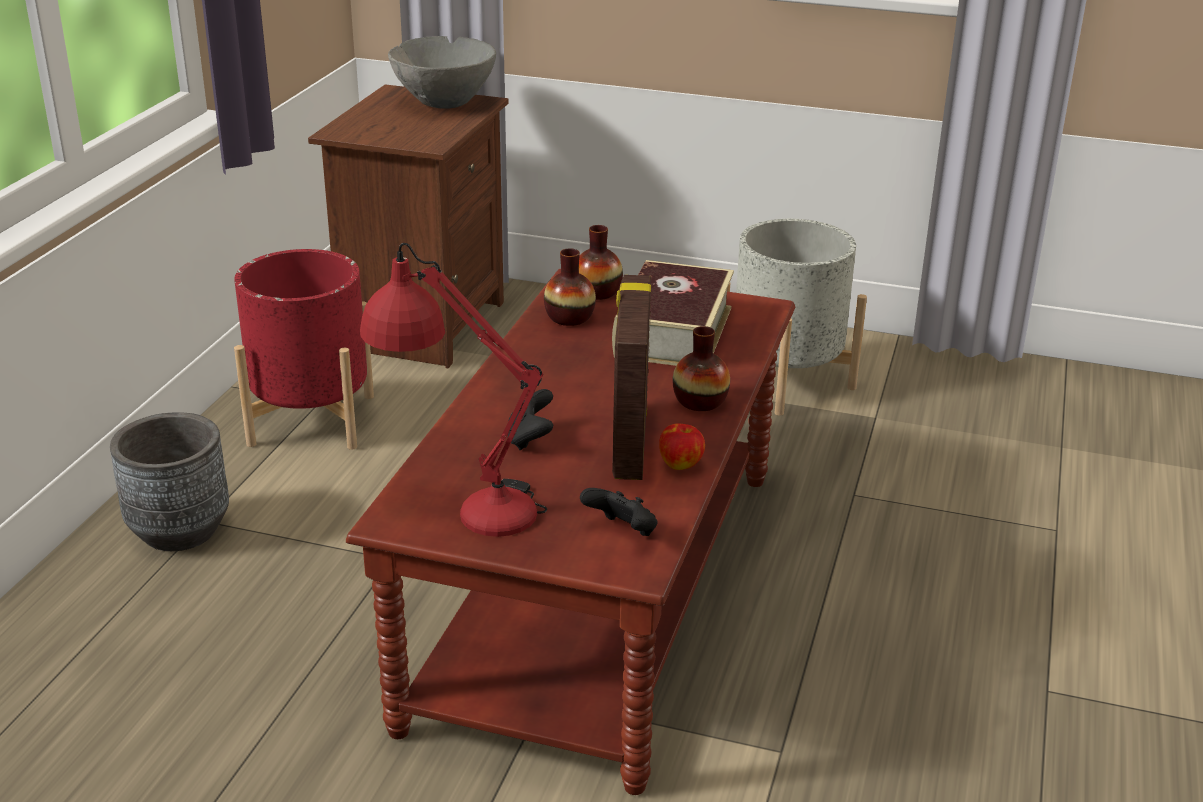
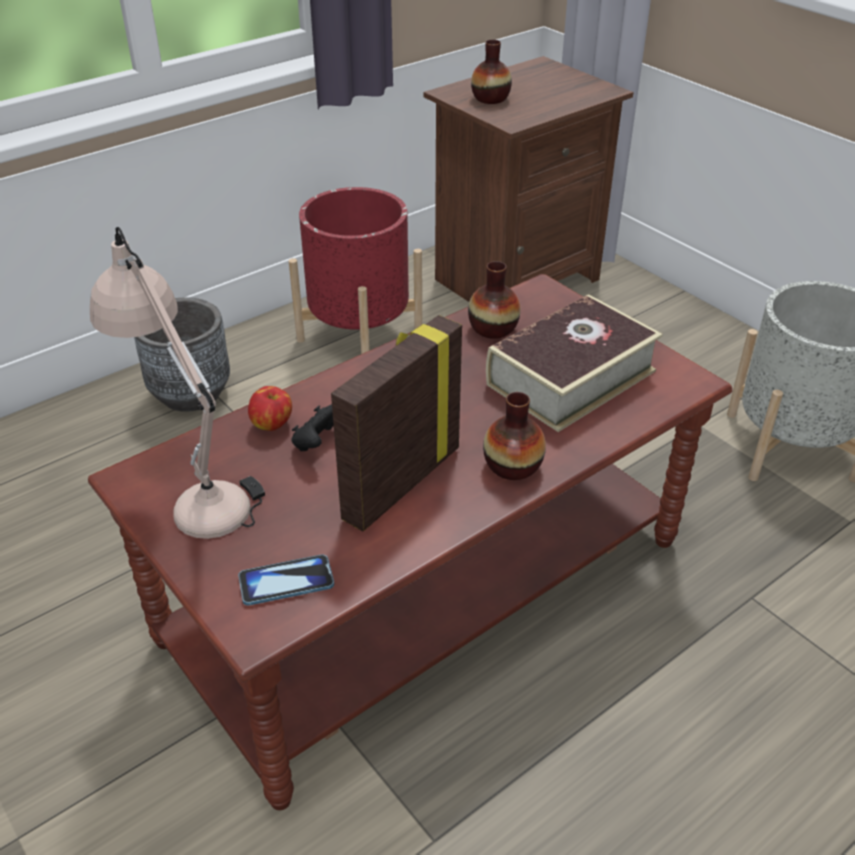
camera: 35 degrees right, 10 degrees up
(444, 103) = (570, 85): grey bowl -> none
(459, 505) = (194, 487): red table lamp -> beige table lamp
(597, 292) = (547, 310): vase -> vase (490, 98)
(622, 532) = (286, 581): black game controller -> phone
(681, 464) = (419, 530): apple -> apple (272, 425)

